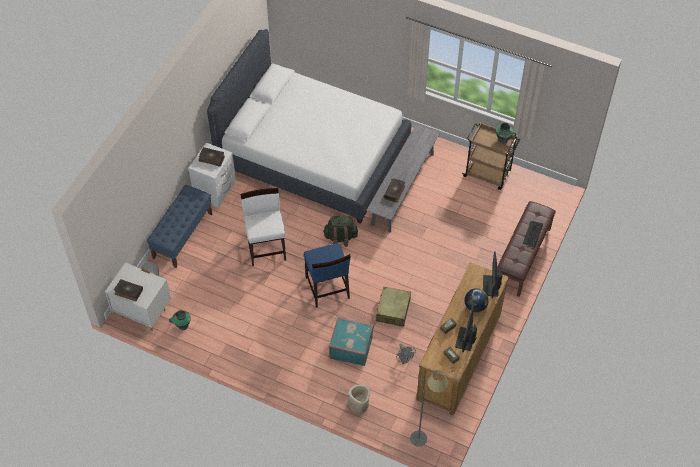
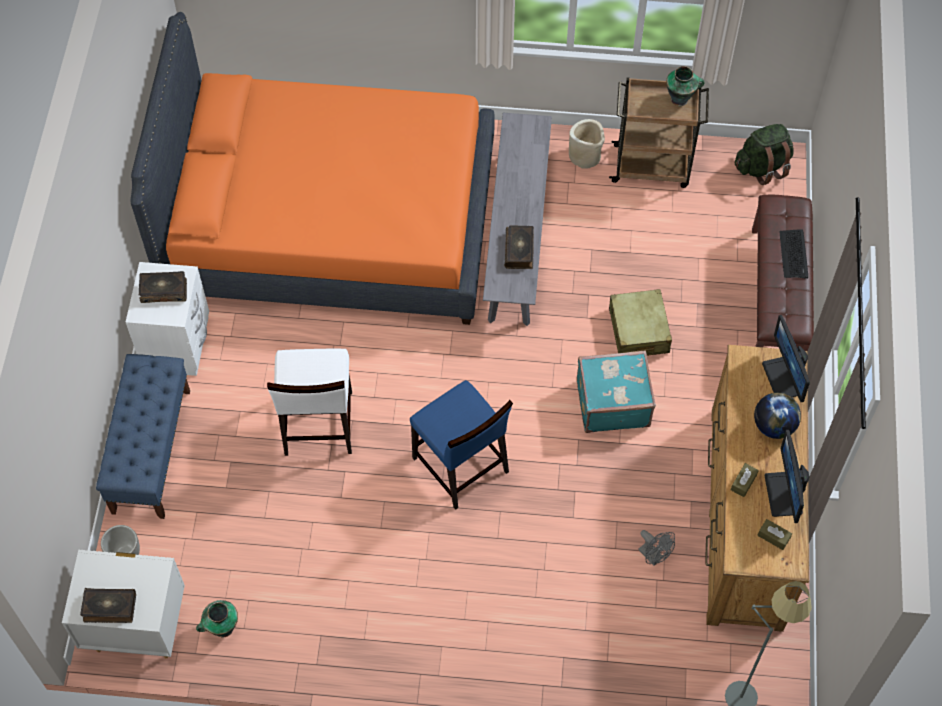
camera: 20 degrees left, 5 degrees up
(266, 247) = (318, 424): white chair -> white chair turned 150 degrees counterclockwise
(312, 155) = (330, 222): white bed -> orange bed
(340, 238) = (445, 363): green backpack -> green backpack (762, 167)
(351, 347) = (550, 565): turquoise suitcase -> turquoise suitcase (612, 402)
(359, 404) = (610, 669): beige planter -> beige planter (585, 156)
(393, 310) = (595, 469): beige suitcase -> beige suitcase (638, 331)

